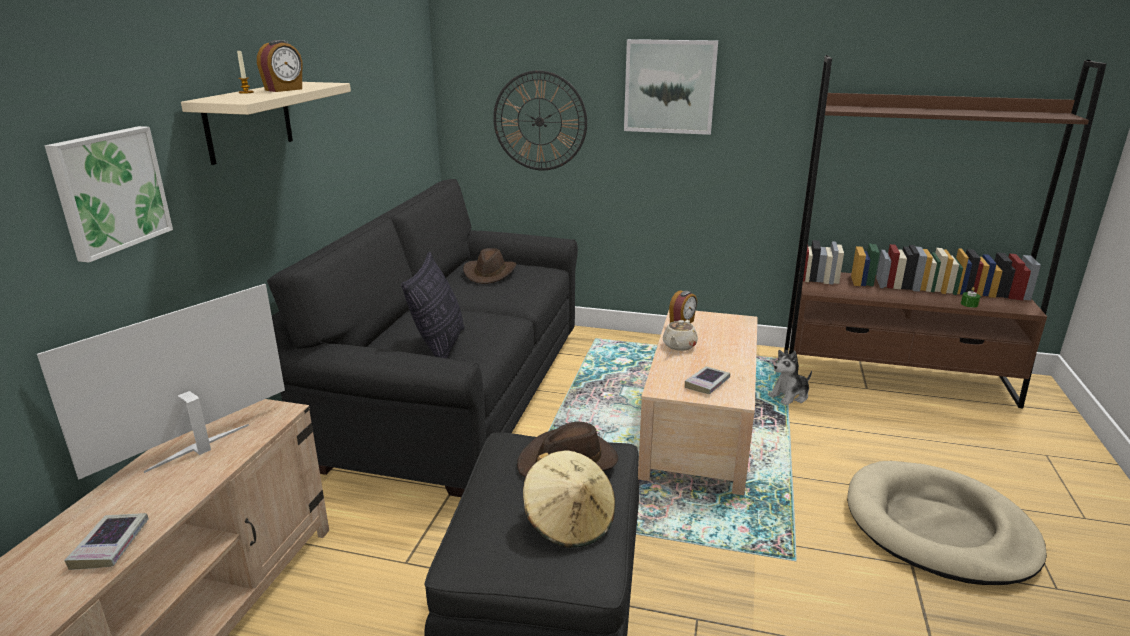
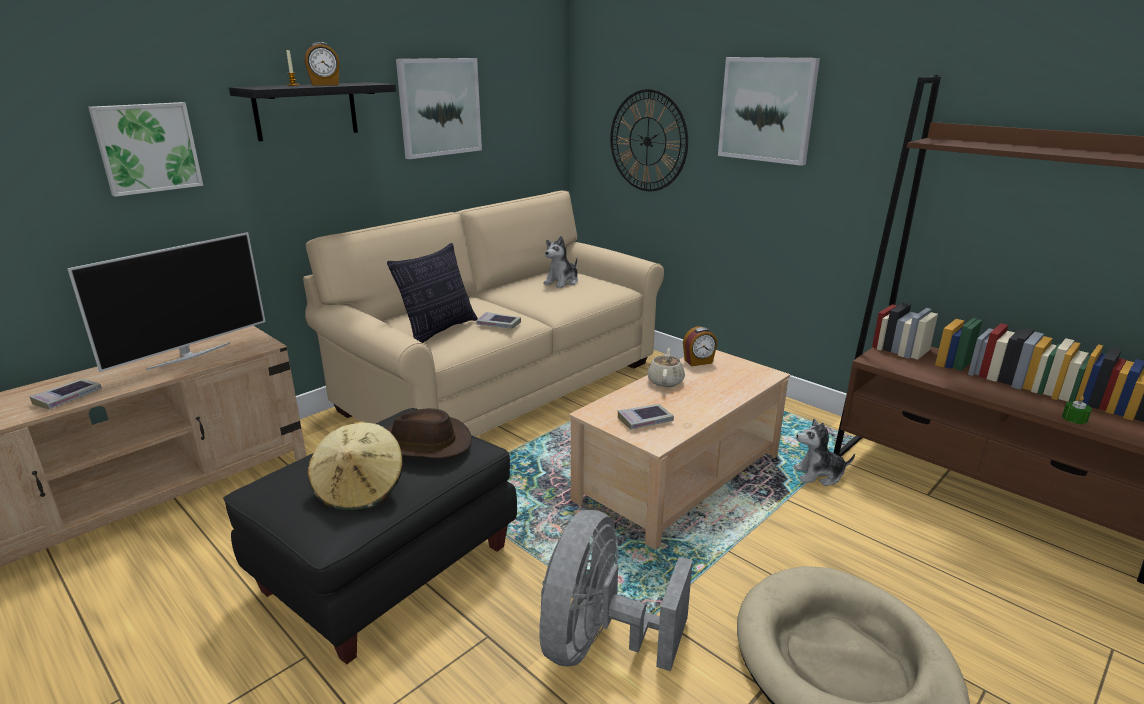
camera: 30 degrees right, 0 degrees up
(200, 448) = (189, 356): television -> television turned 150 degrees clockwise
(249, 121) = (306, 110): beige shelf -> black shelf
(350, 103) = (439, 107): none -> picture
(458, 394) = (503, 385): black sofa -> beige sofa
(490, 273) = (562, 282): brown hat -> plush toy
(490, 328) = (498, 324): none -> book
(679, 346) = (665, 381): beige teapot -> beige teapot turned 135 degrees clockwise
(782, 584) = (600, 643): none -> grey fan

